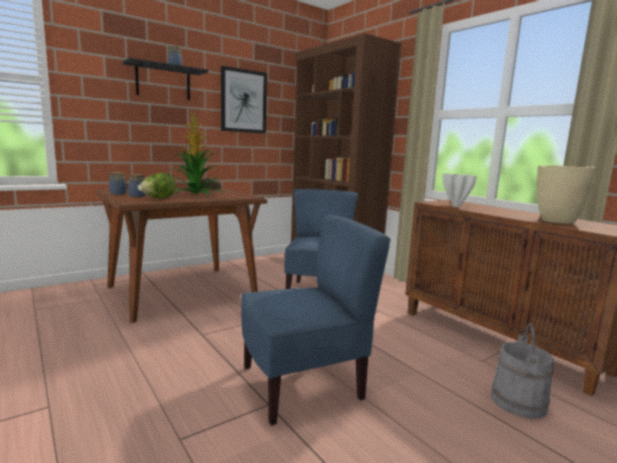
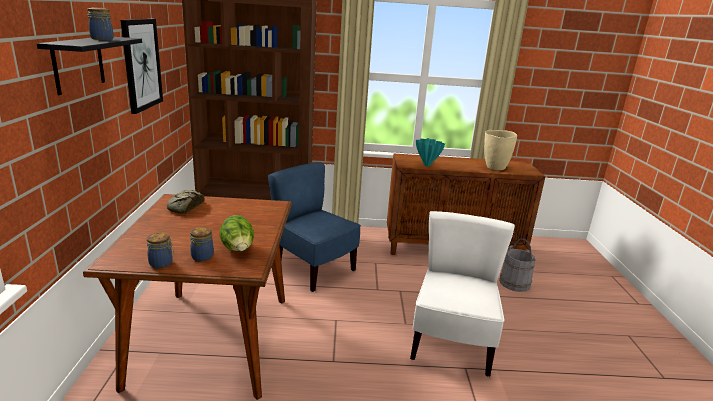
camera: 55 degrees left, 10 degrees up
(195, 194) = (222, 223): potted plant -> none
(302, 384) = (451, 344): blue chair -> white chair
(455, 206) = (426, 165): white vase -> turquoise vase

